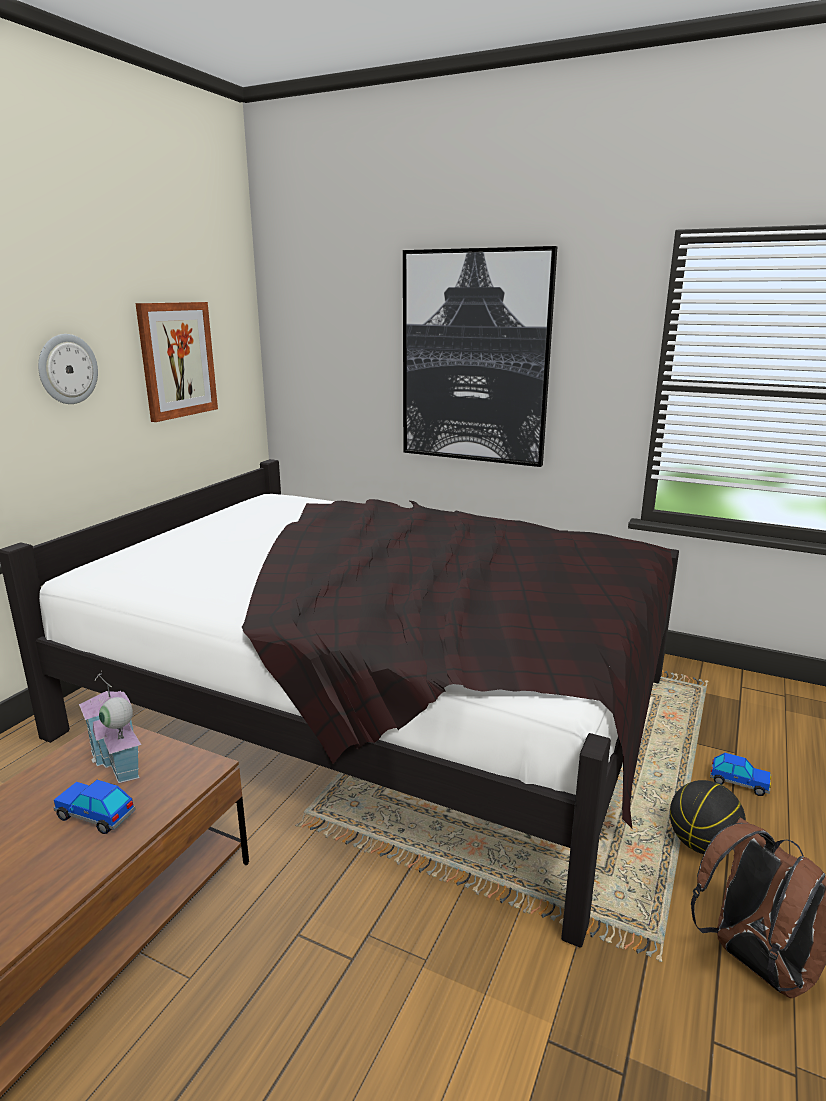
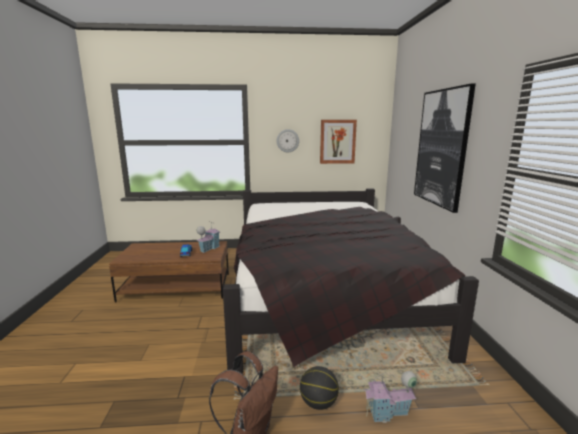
camera: 60 degrees right, 5 degrees down
(739, 783) = (388, 412): toy car -> toy house

